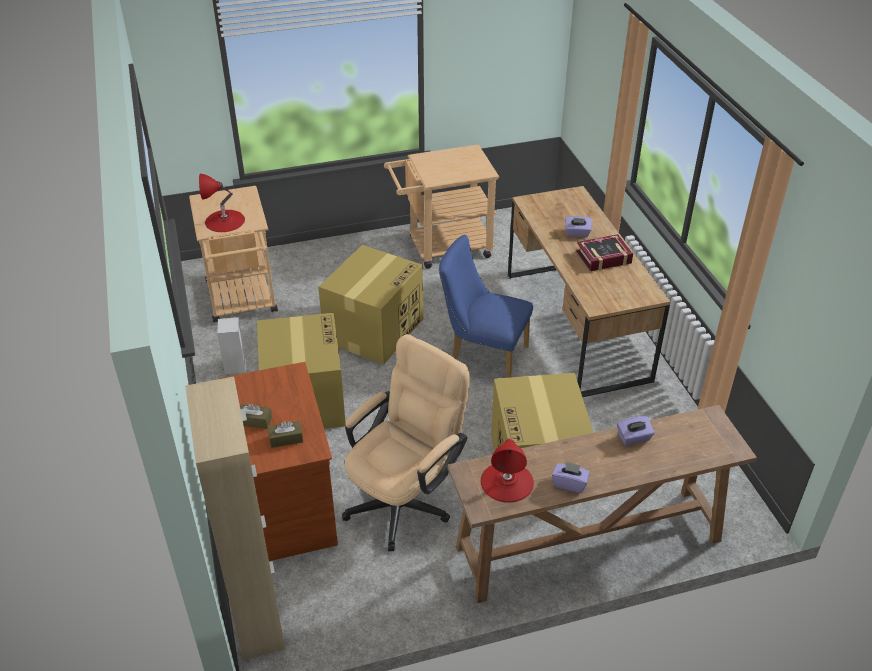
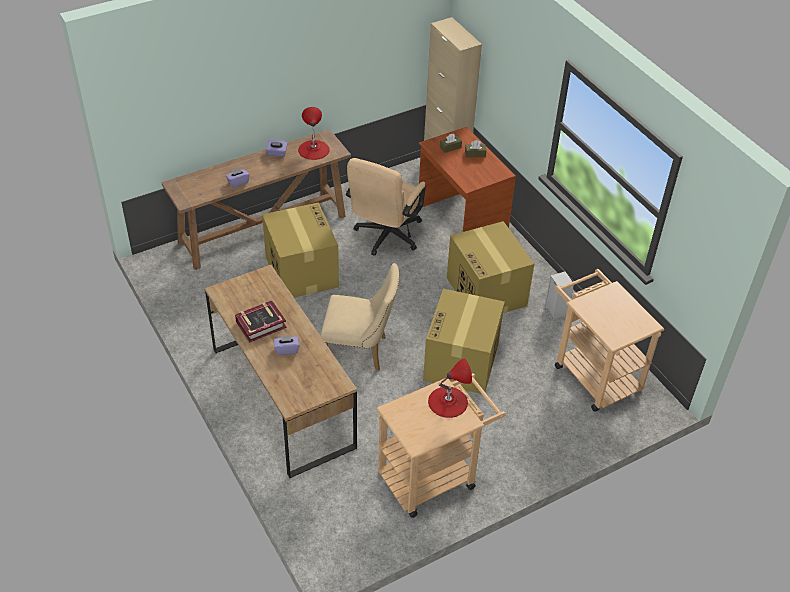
camera: 165 degrees right, 5 degrees up
(224, 221) = (608, 302): red table lamp -> red table lamp (448, 401)
(482, 355) = (360, 352): blue chair -> beige chair

